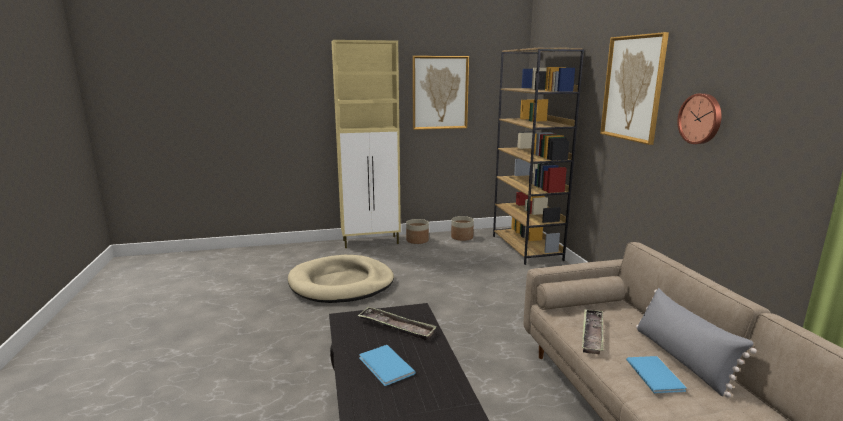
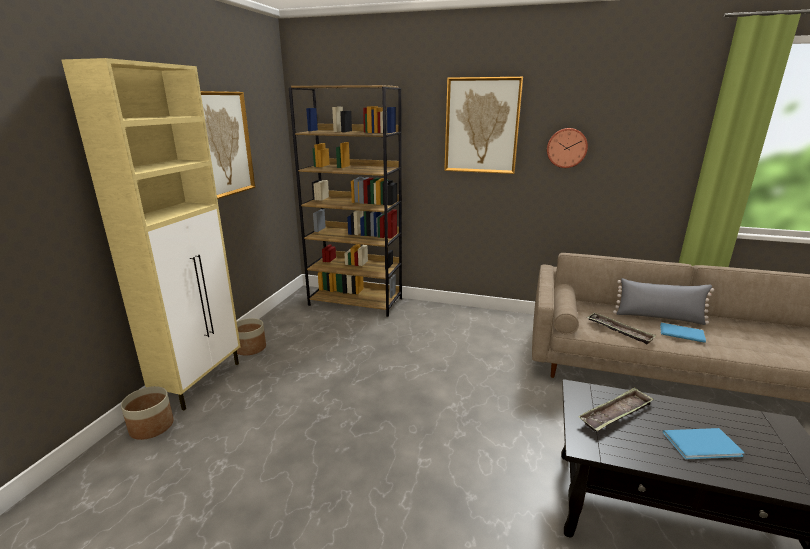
camera: 60 degrees left, 5 degrees up
(341, 283) = (294, 449): beige dog bed -> none
(462, 237) = (285, 320): planter -> planter (152, 426)

